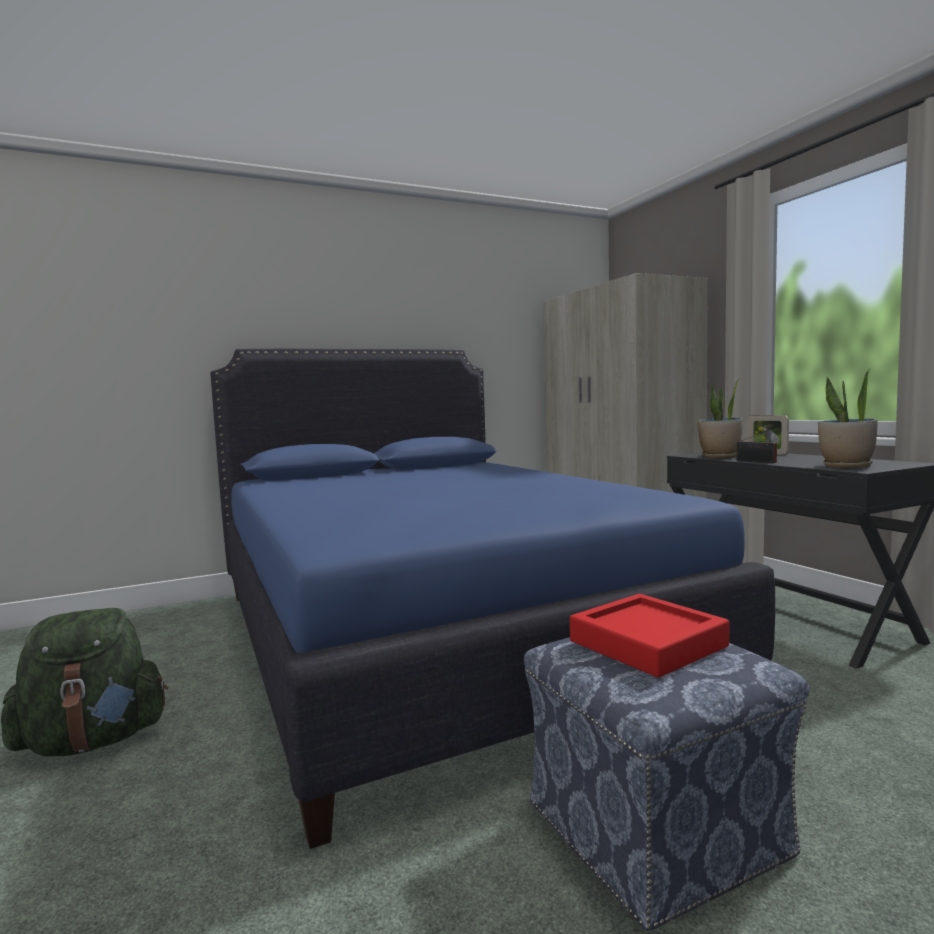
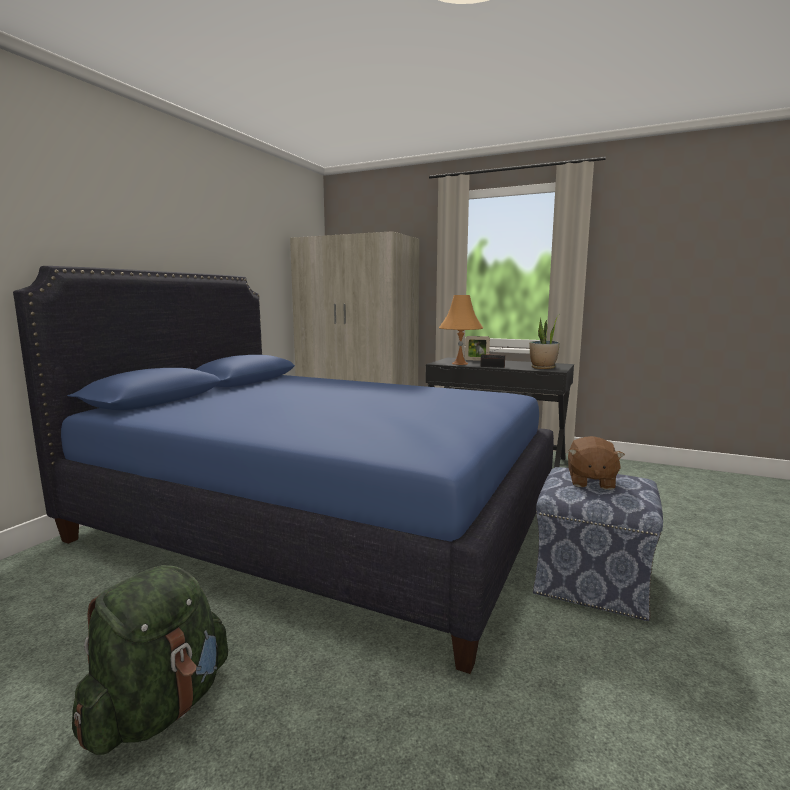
camera: 40 degrees left, 5 degrees up
(647, 644) = (590, 481): red tray -> brown plush toy
(720, 456) = (460, 363): potted plant -> orange table lamp

